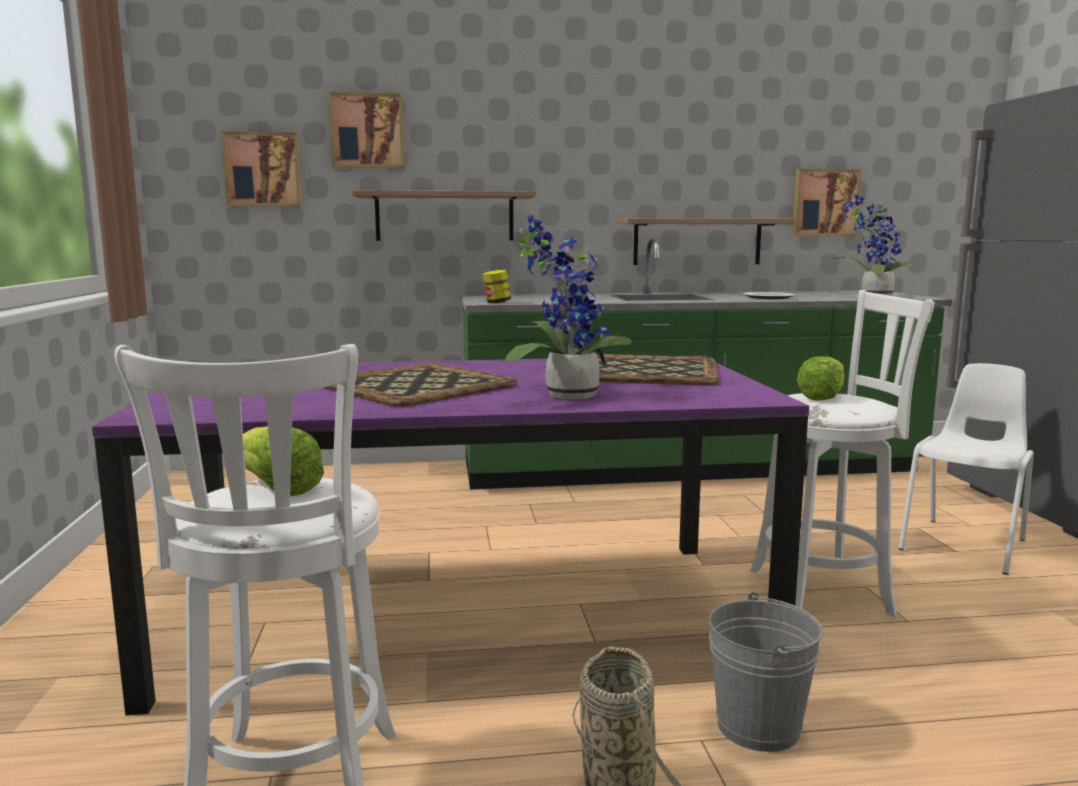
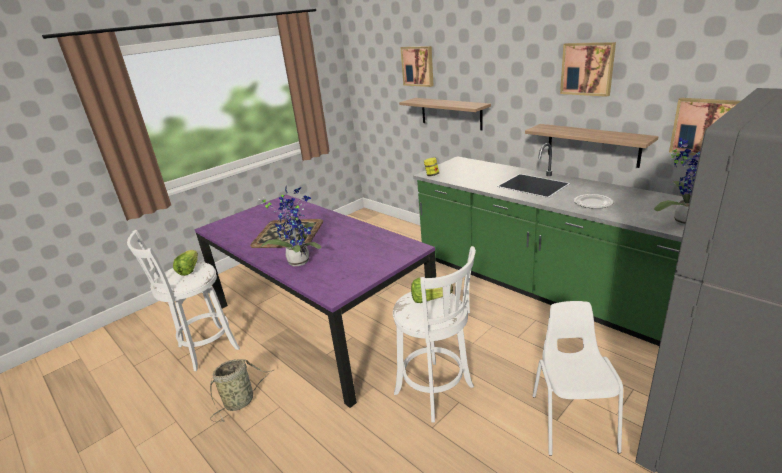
camera: 55 degrees right, 15 degrees up
(263, 170) = (382, 84): picture -> picture (587, 68)
(648, 371) = (369, 254): tray -> none
(758, 726) = (298, 416): grey bucket -> none
(965, 545) = (572, 421): white chair -> white chair turned 90 degrees counterclockwise

